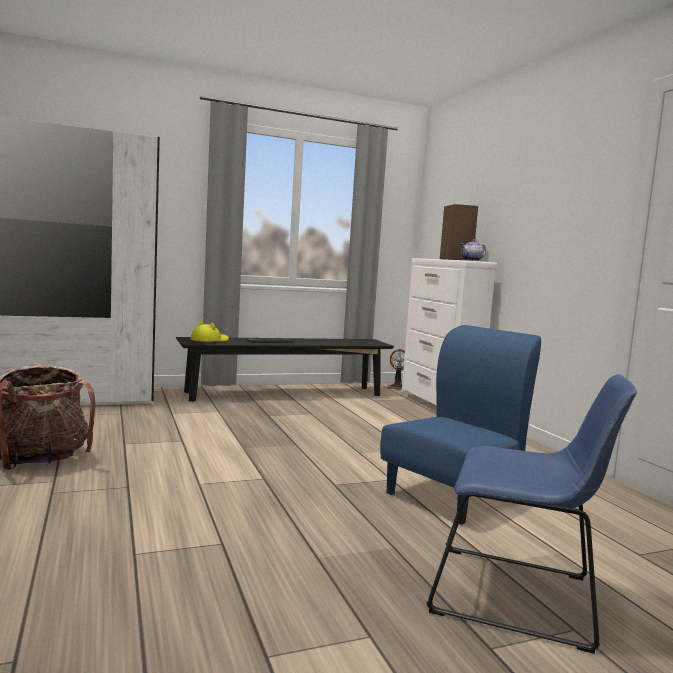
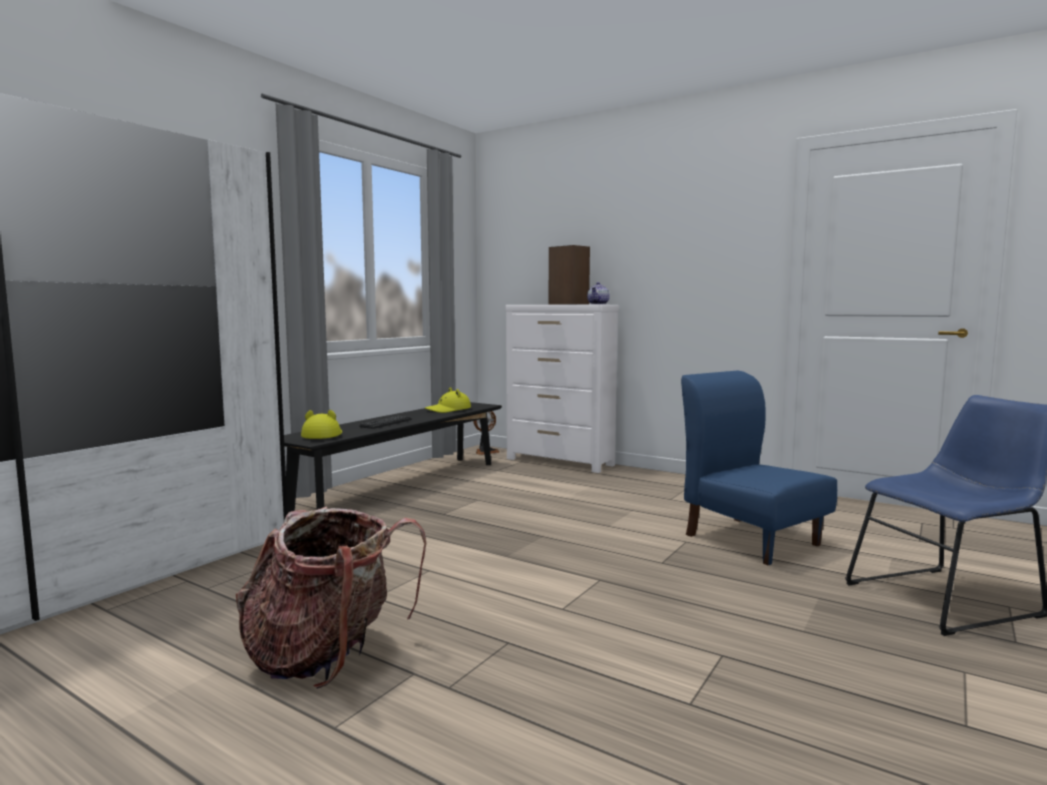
camera: 35 degrees left, 0 degrees up
(341, 342) = (448, 410): none -> yellow hat
(453, 496) = (751, 539): blue chair -> blue chair turned 45 degrees counterclockwise

